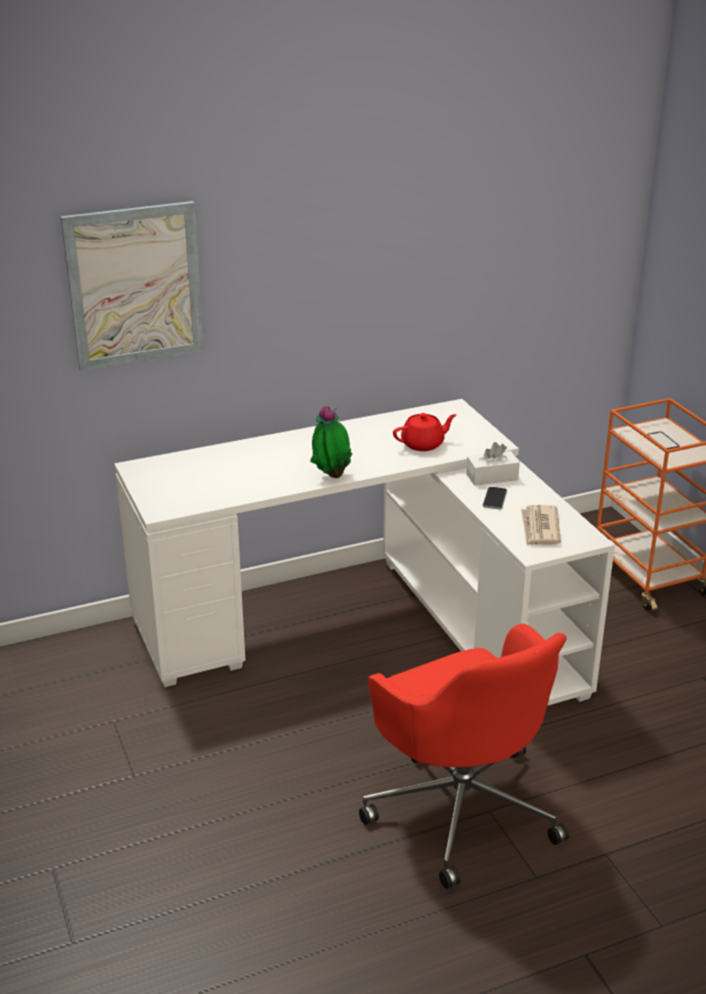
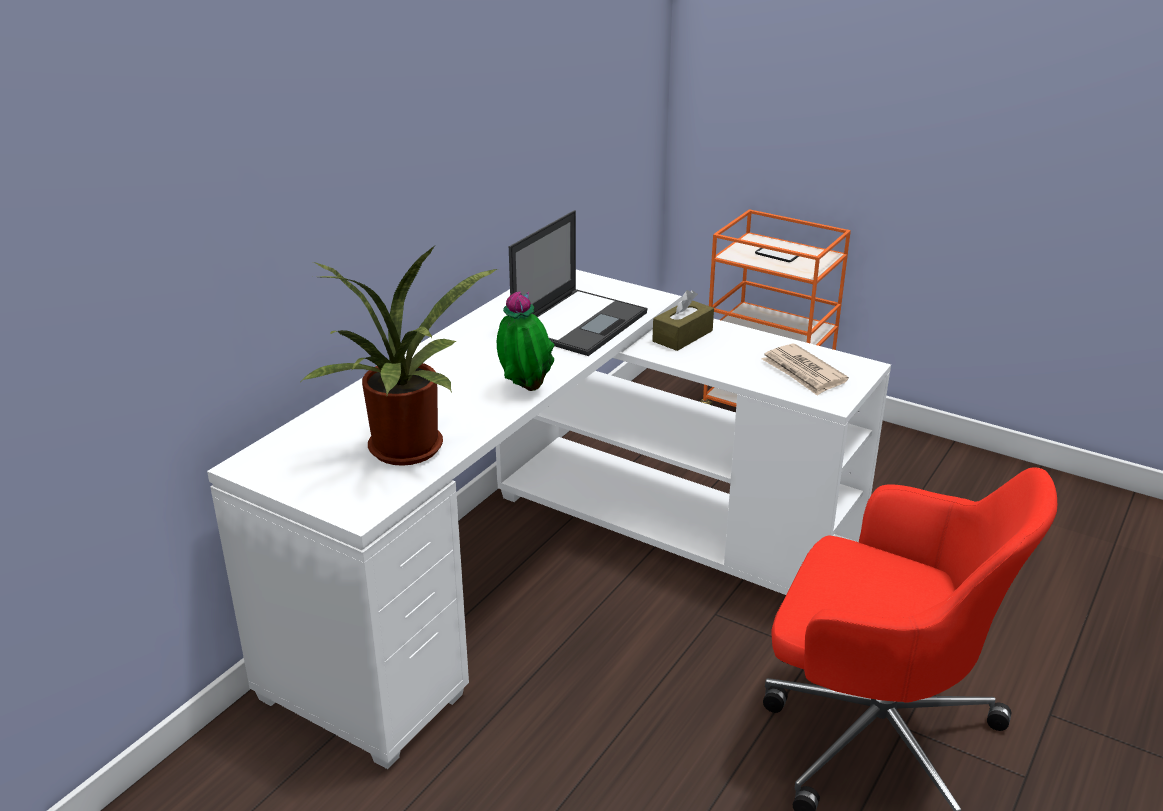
camera: 35 degrees left, 0 degrees up
(135, 286) = (199, 176): picture -> none
(221, 489) = (408, 453): none -> potted plant
(423, 444) = (580, 322): red teapot -> laptop
(492, 477) = (682, 336): white tissue box -> brown tissue box
(494, 499) = (718, 358): phone -> none

